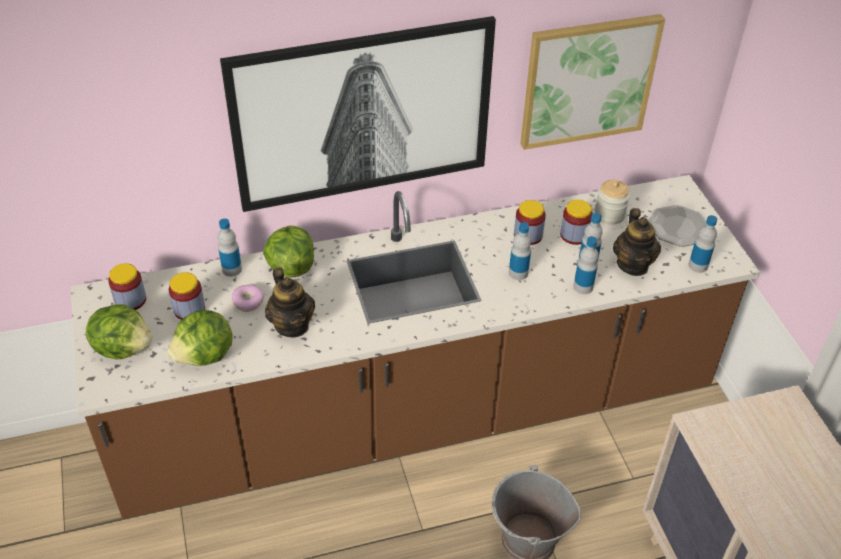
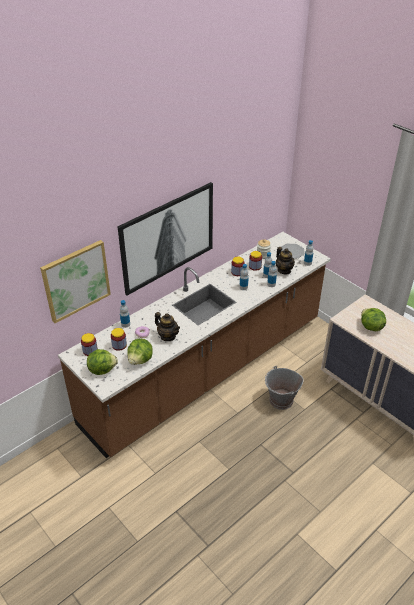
camera: 25 degrees left, 5 degrees down
(291, 267) = (150, 315): lettuce -> lettuce (370, 327)
(588, 81) = (244, 200): picture -> picture (76, 280)

